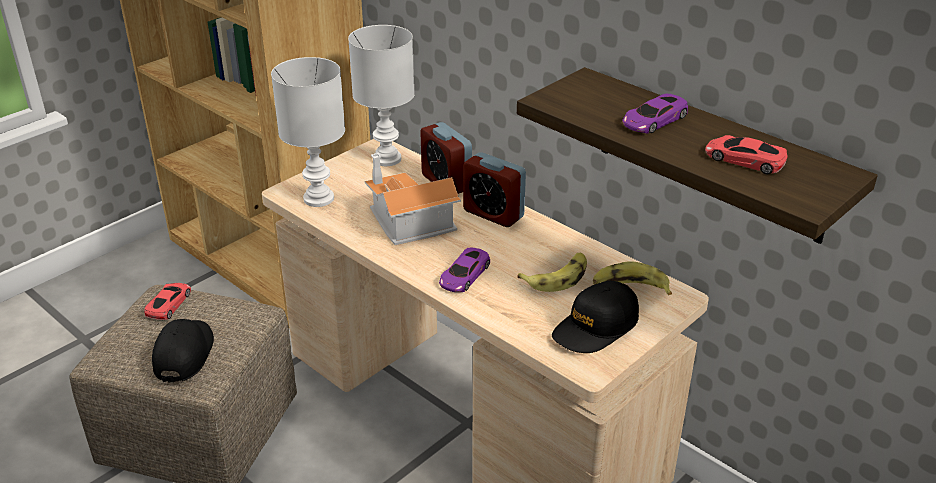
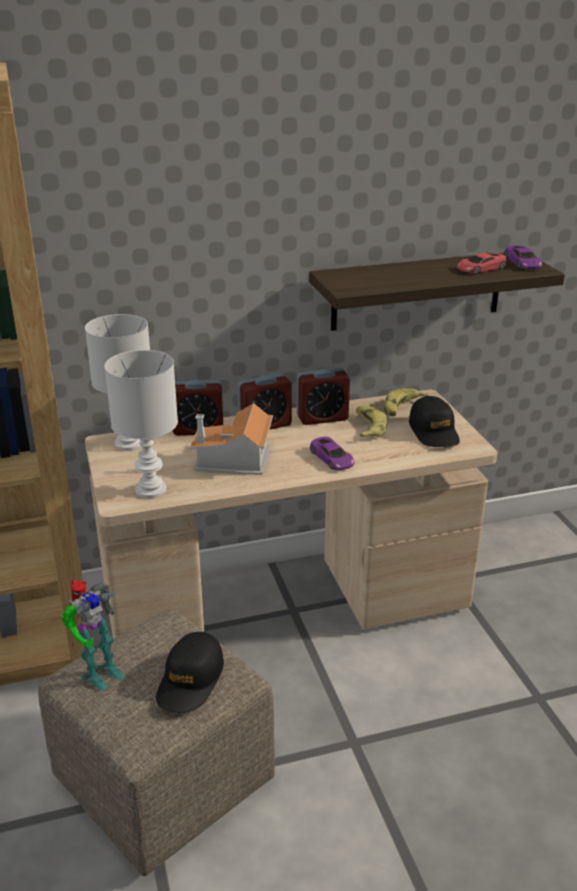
camera: 60 degrees left, 5 degrees down
(169, 304) = (98, 673): red toy car -> toy robot
(184, 354) = (190, 680): black cap -> black cap turned 105 degrees counterclockwise
(545, 242) = (322, 418): none -> alarm clock
(654, 120) = (410, 273): purple toy car -> purple toy car (522, 262)

